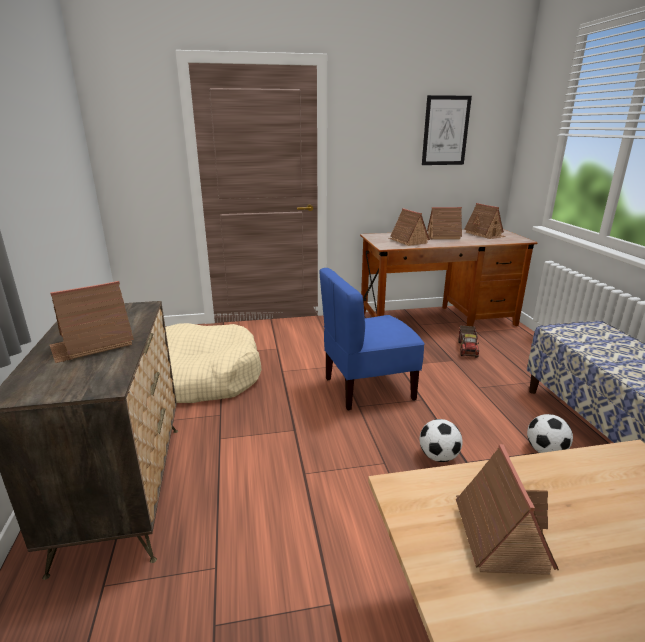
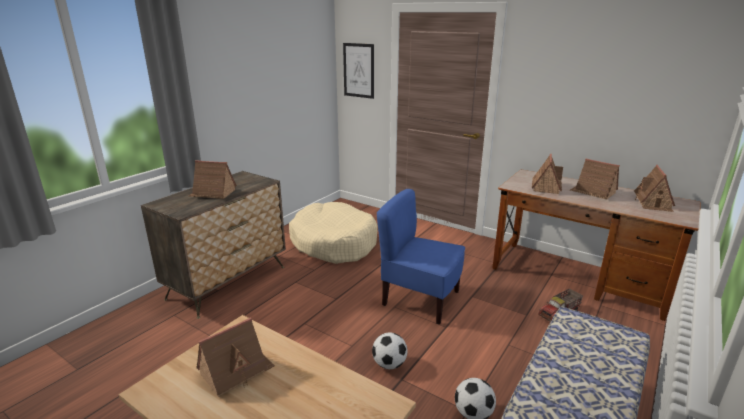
camera: 45 degrees right, 0 degrees up
(445, 131) = (631, 79): picture -> picture (358, 70)

